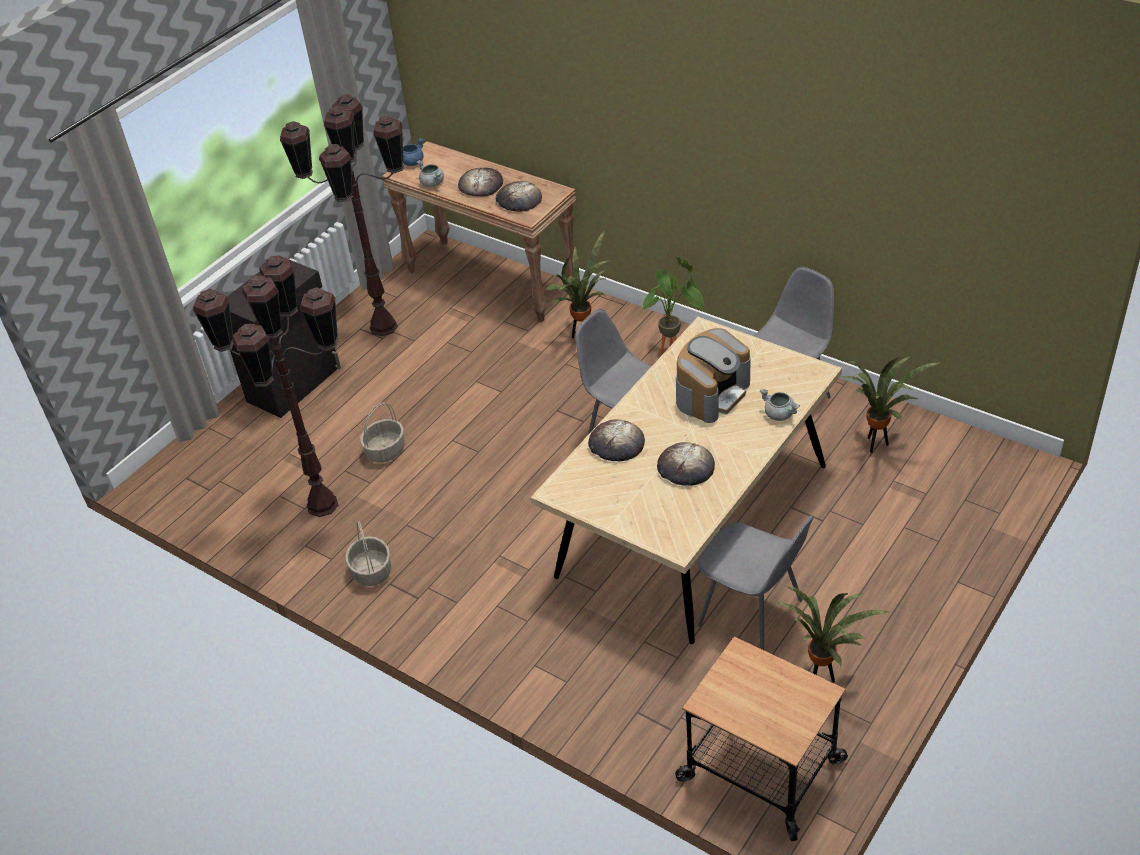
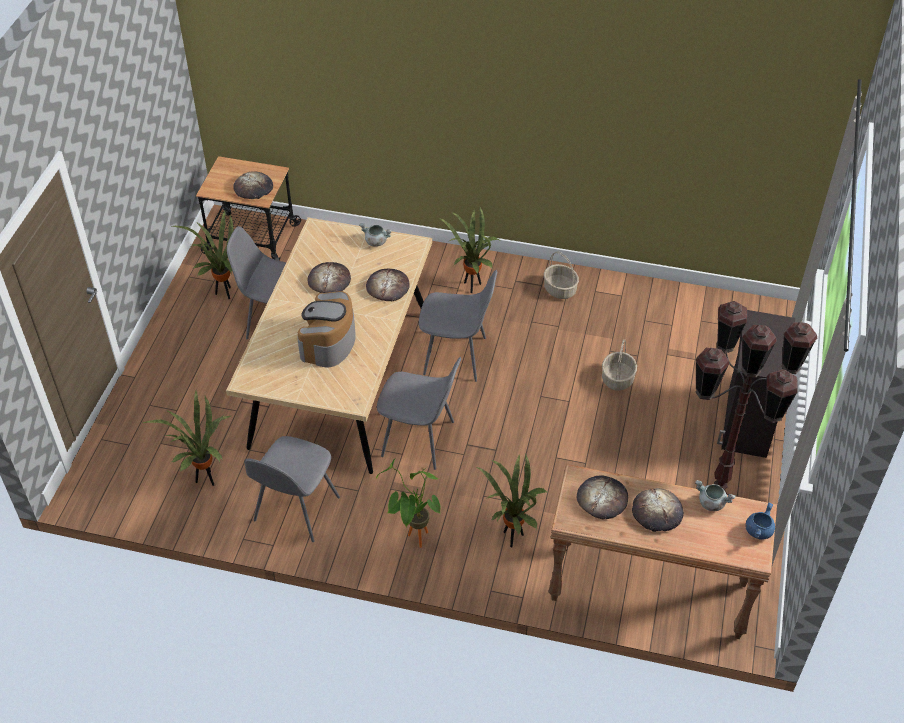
camera: 155 degrees right, 5 degrees up
(322, 504) = (633, 326): brown floor lamp -> none
(478, 603) = (471, 287): none -> potted plant
(545, 515) = (457, 356): none -> grey chair
(749, 678) = (253, 188): none -> bread
(779, 414) = (269, 336): grey cooking pot -> grey cooking pot (376, 242)

